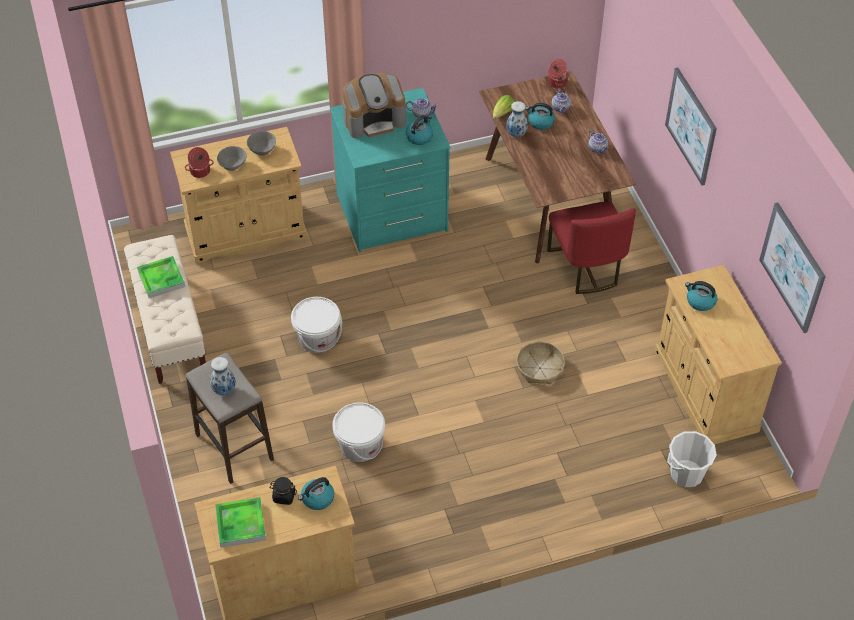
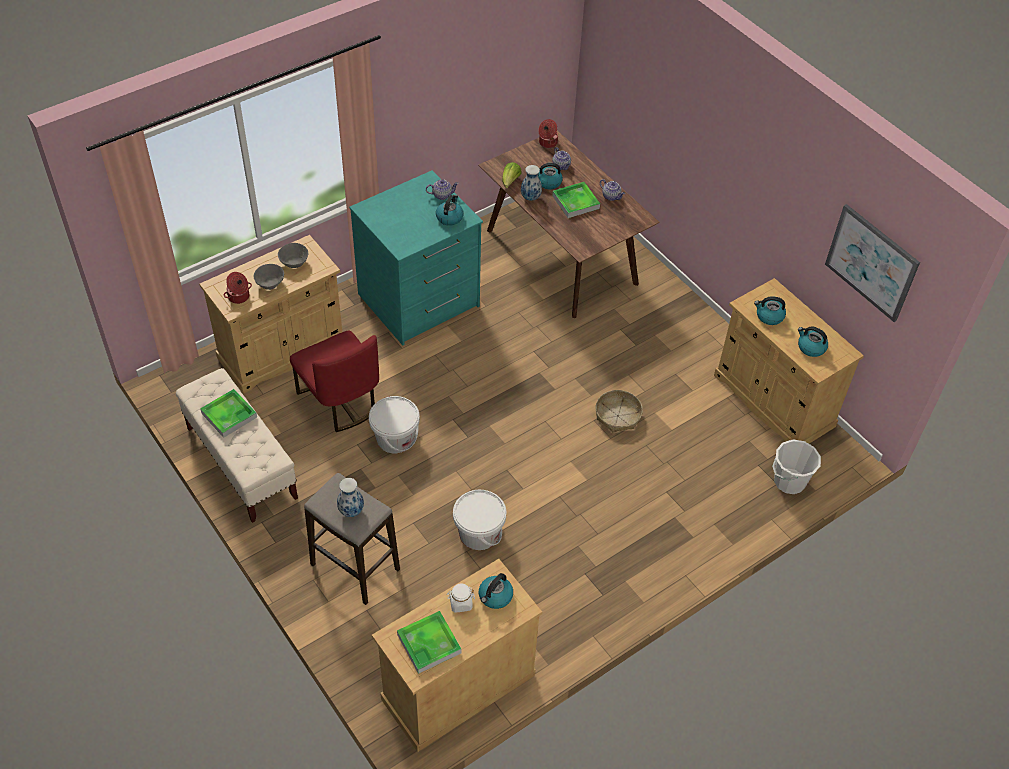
camera: 20 degrees left, 0 degrees up
(284, 496) = (460, 603): black jar -> white jar
(374, 120) = (398, 210): coffee machine -> none
(559, 147) = (575, 202): none -> tray
(586, 267) = (620, 311): red chair -> red chair (340, 401)
(691, 126) = (715, 153): picture -> none
(729, 342) = (810, 347): none -> kettle

